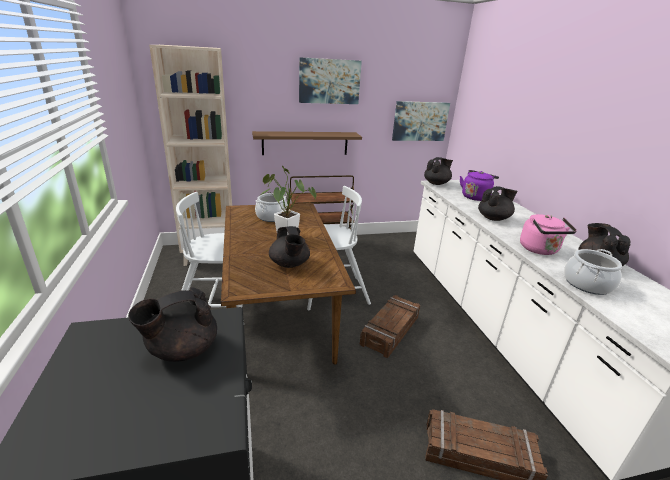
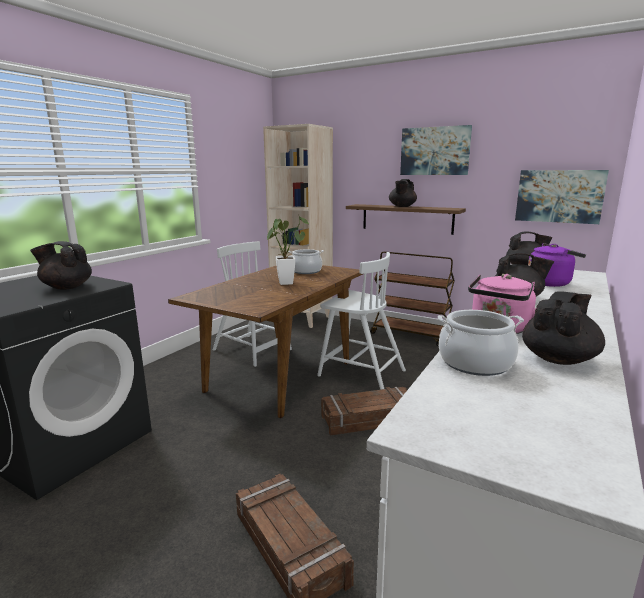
camera: 45 degrees right, 10 degrees down
(289, 264) = (250, 294): black teapot -> black teapot (402, 206)

